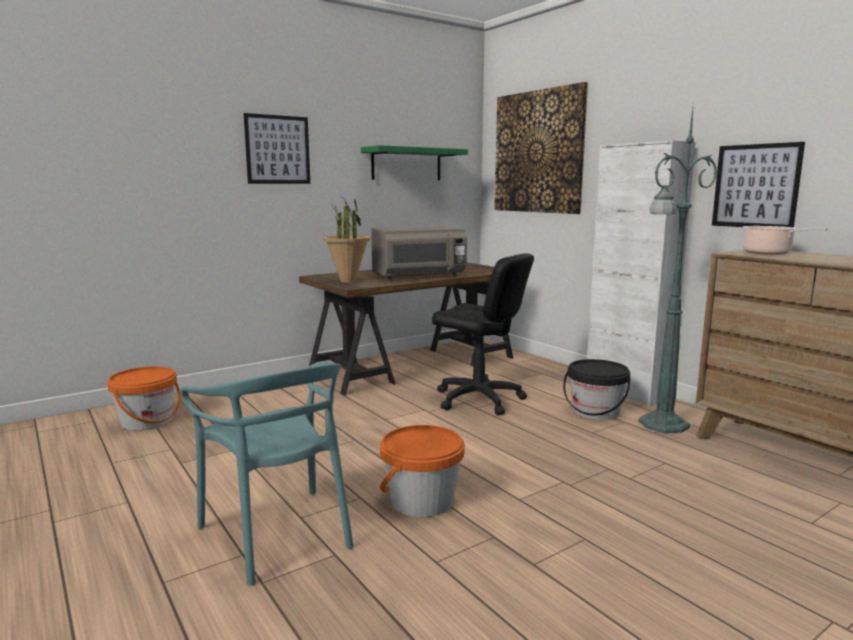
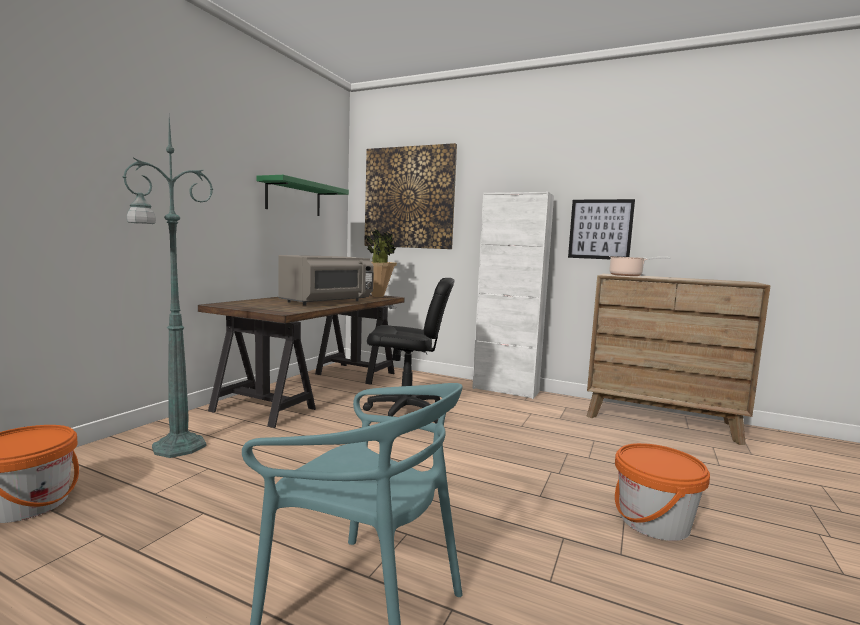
camera: 30 degrees left, 5 degrees down
(277, 149) = (177, 165): picture -> none
(348, 281) = (266, 307): potted plant -> potted plant (378, 296)
(422, 501) = (466, 520): orange bucket -> orange bucket (654, 521)
(595, 412) = (504, 409): black bucket -> none
(661, 424) = (556, 411): green floor lamp -> green floor lamp (176, 447)

